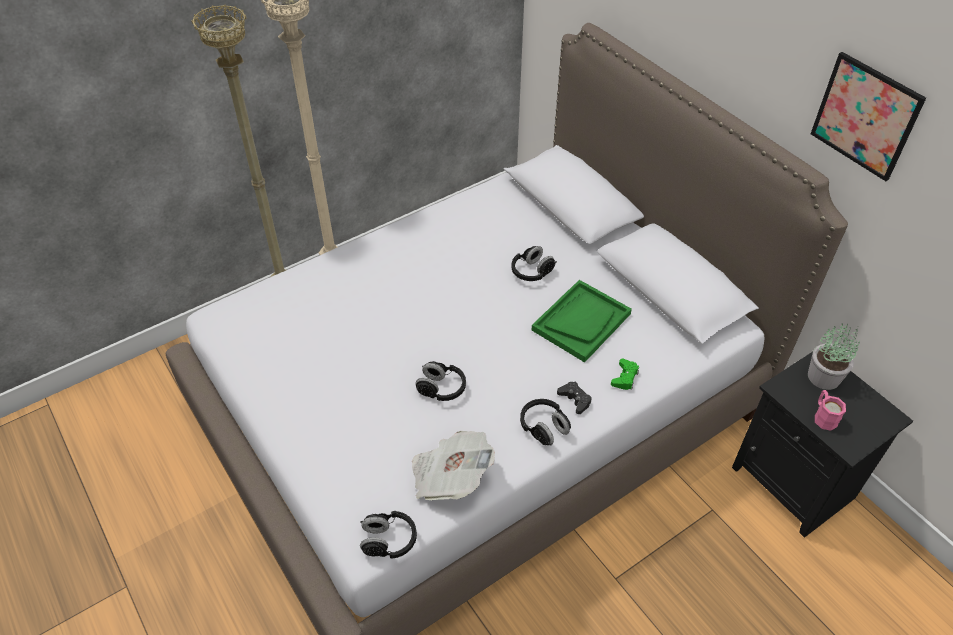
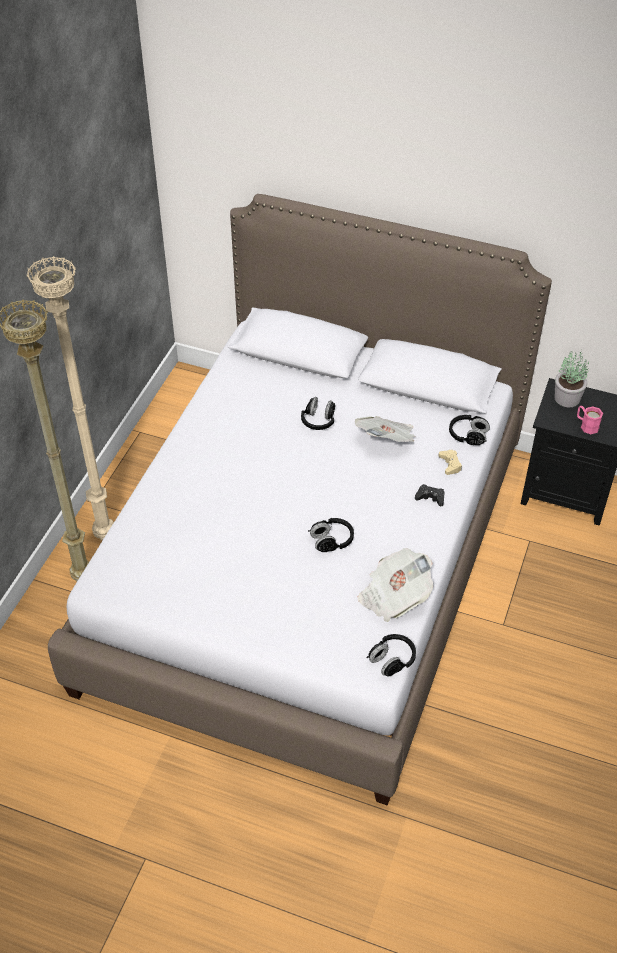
camera: 35 degrees left, 0 degrees up
(543, 428) = (426, 528): black headphones -> black headphones (468, 436)
(581, 322) = (387, 440): green tray -> newspaper
(625, 377) = (450, 464): green game controller -> beige game controller
(865, 116) = (539, 200): picture -> none

